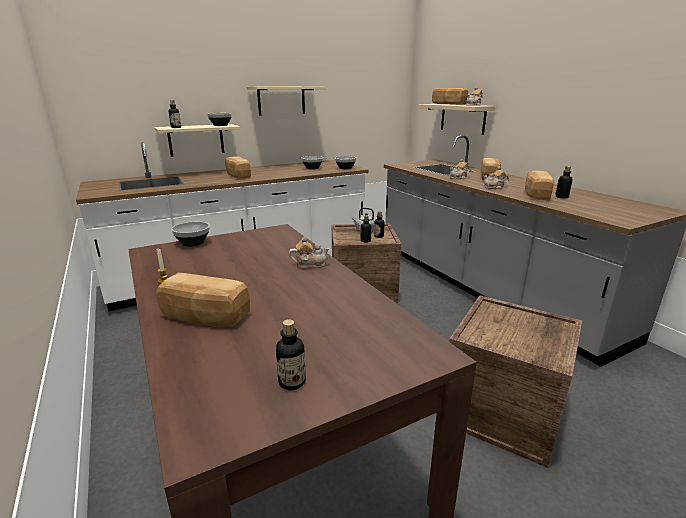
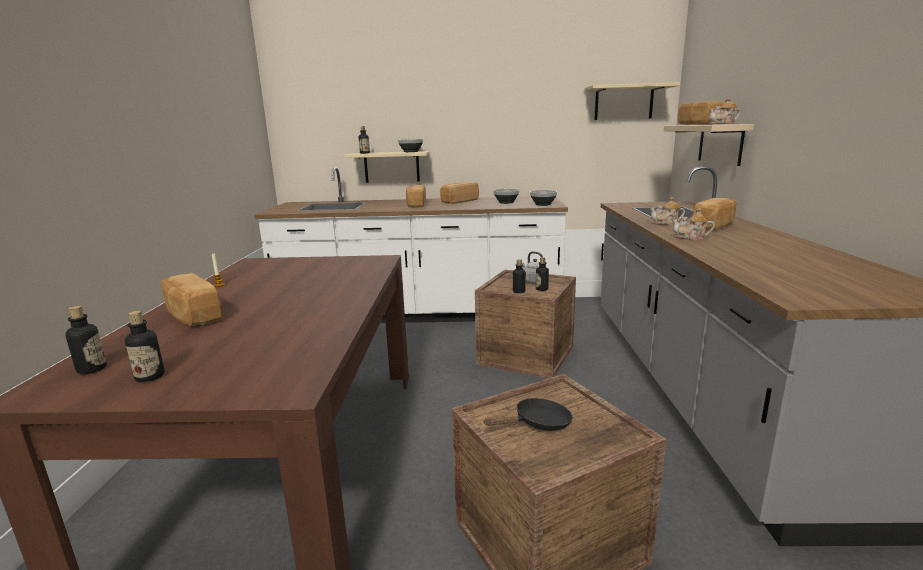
camera: 30 degrees right, 5 degrees down
(192, 243) = (292, 260): bowl -> none
(281, 100) = (487, 125): beige shelf -> beige shelf (623, 103)
(309, 265) = (346, 292): teapot -> none
(509, 332) = (538, 423): none -> black frying pan
(535, 194) = (735, 251): bread -> bread (459, 201)
(561, 197) = (773, 258): bottle -> bottle (92, 369)

